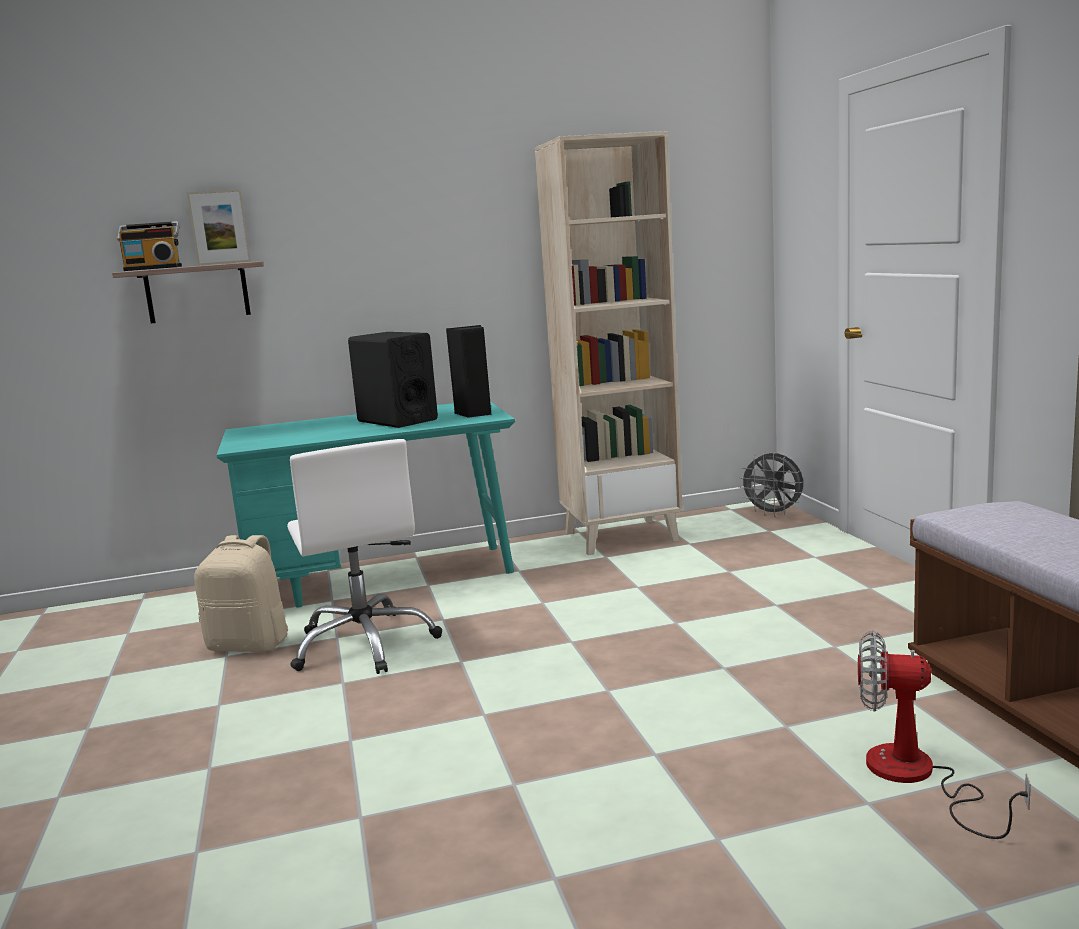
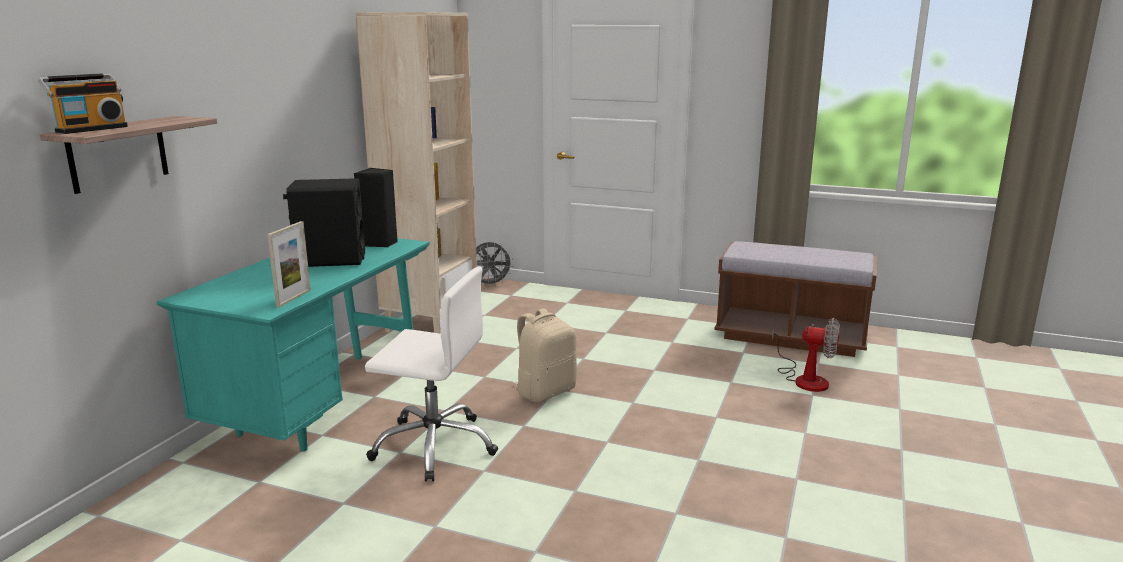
camera: 55 degrees left, 5 degrees up
(224, 263) = (153, 120): picture frame -> picture frame (294, 298)
(250, 645) = (342, 488): beige backpack -> beige backpack (545, 391)
(917, 777) = (805, 379): fan -> fan turned 120 degrees counterclockwise

